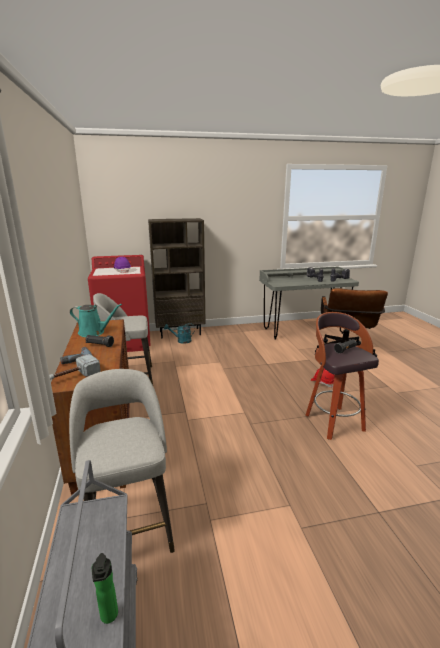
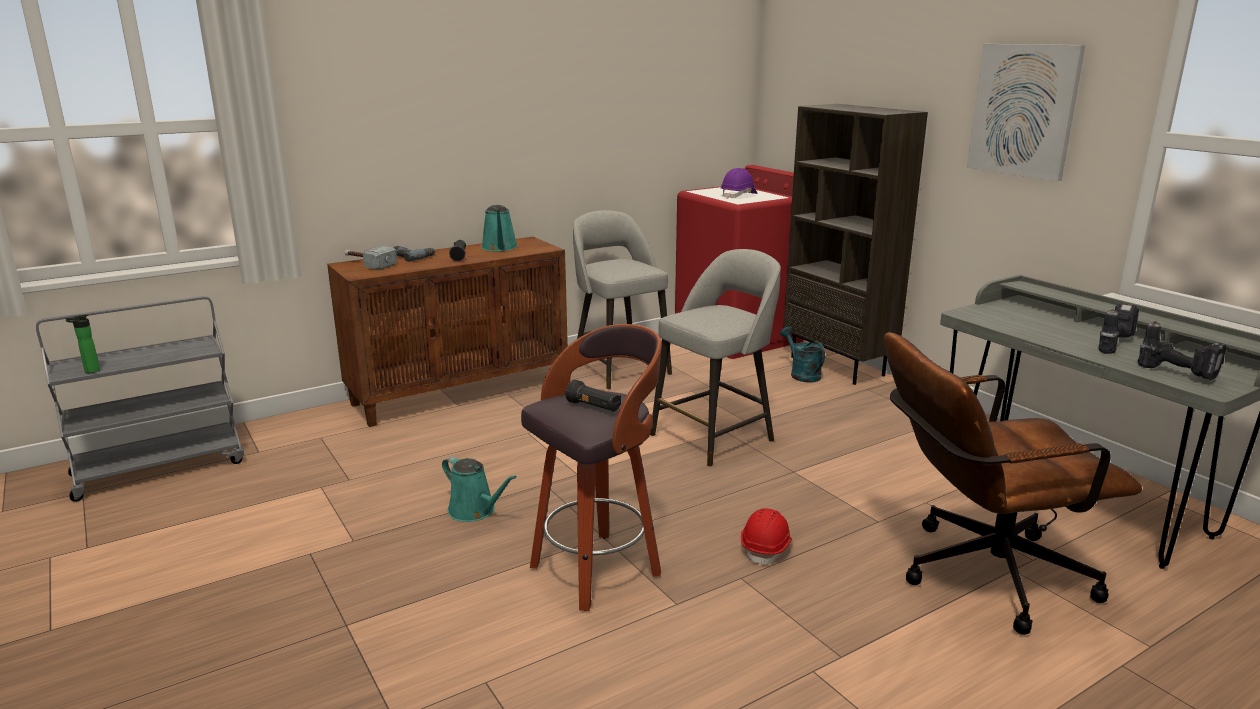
camera: 70 degrees right, 0 degrees up
(129, 526) = (308, 443): grey stool -> grey stool (715, 437)
(240, 214) = (1024, 110): none -> picture
(270, 450) = (475, 511): none -> turquoise watering can

